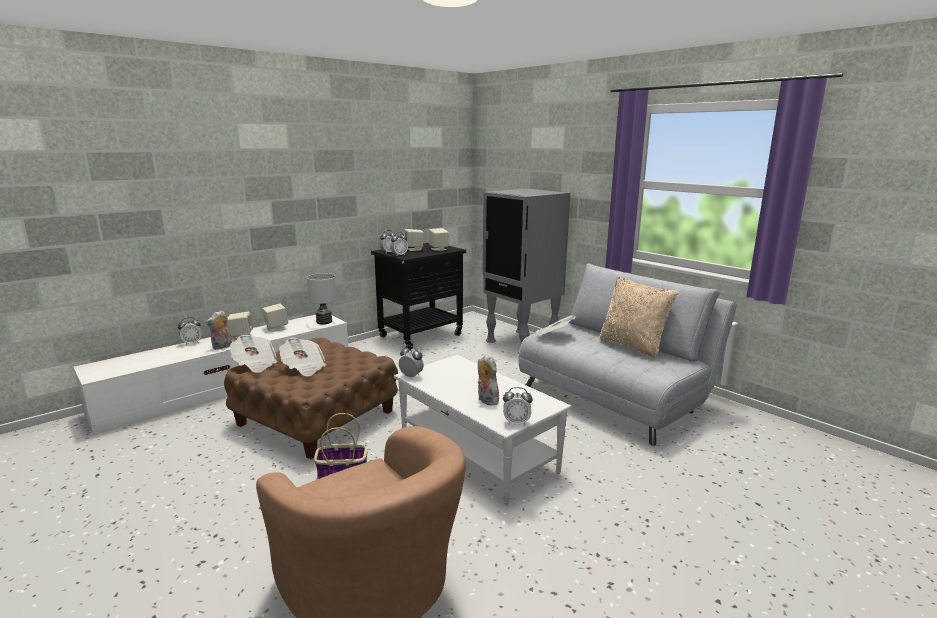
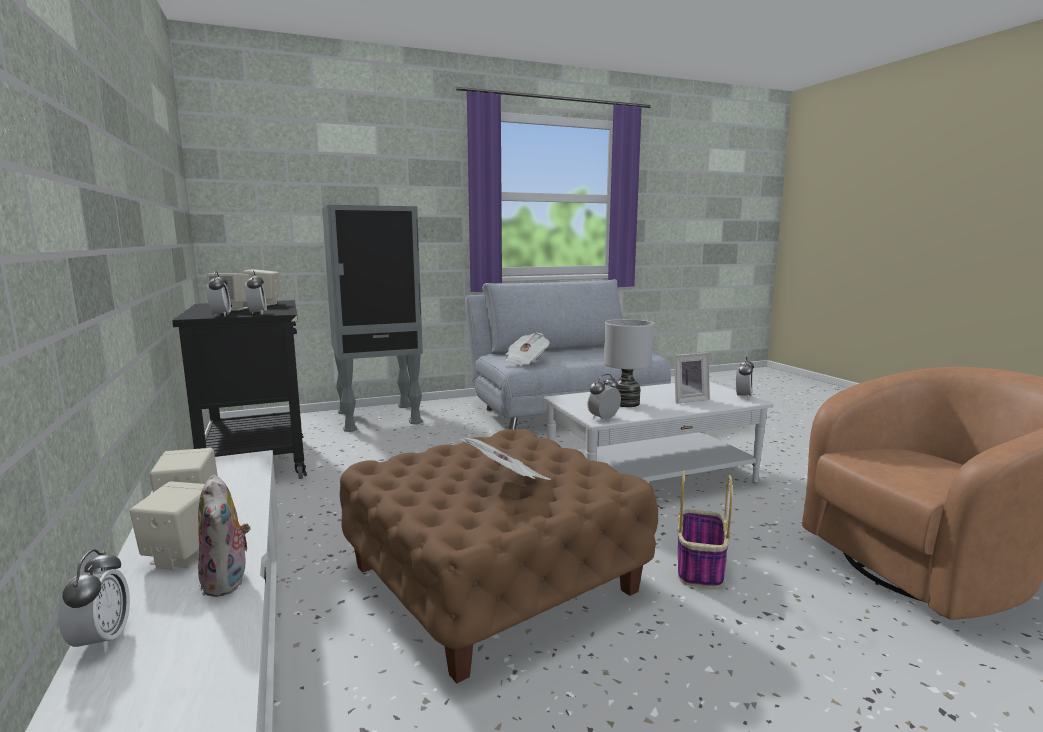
camera: 70 degrees left, 5 degrees down
(255, 364) = (446, 523): newspaper -> none
(324, 322) = (234, 466): grey table lamp -> grey table lamp (625, 403)
(486, 400) = (688, 399): plush toy -> picture frame
(632, 348) = (582, 350): beige pillow -> none

